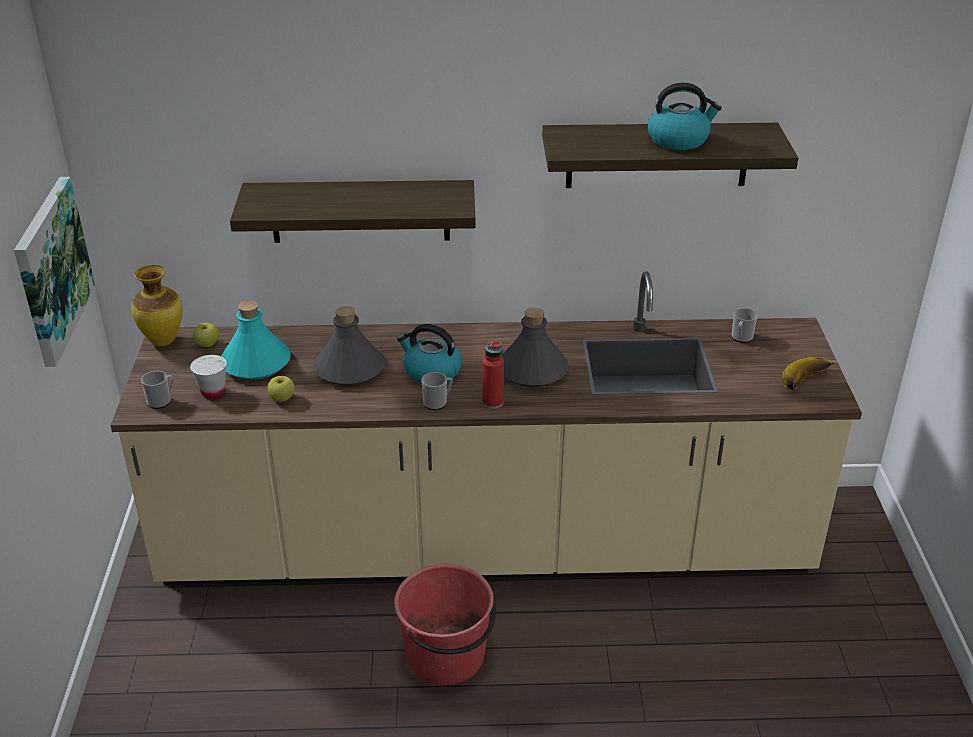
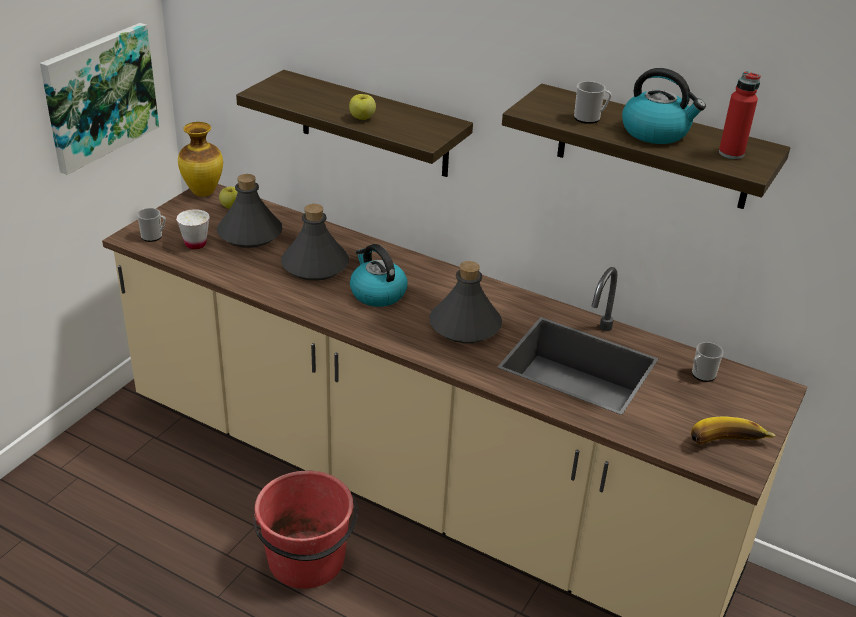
camera: 30 degrees right, 0 degrees up
(256, 364) = (250, 234): turquoise bottle -> grey bottle
(282, 398) = (239, 268): apple -> apple (362, 118)
(437, 402) = (355, 320): mug -> mug (590, 118)
(493, 402) = (401, 338): red bottle -> red bottle (731, 153)

